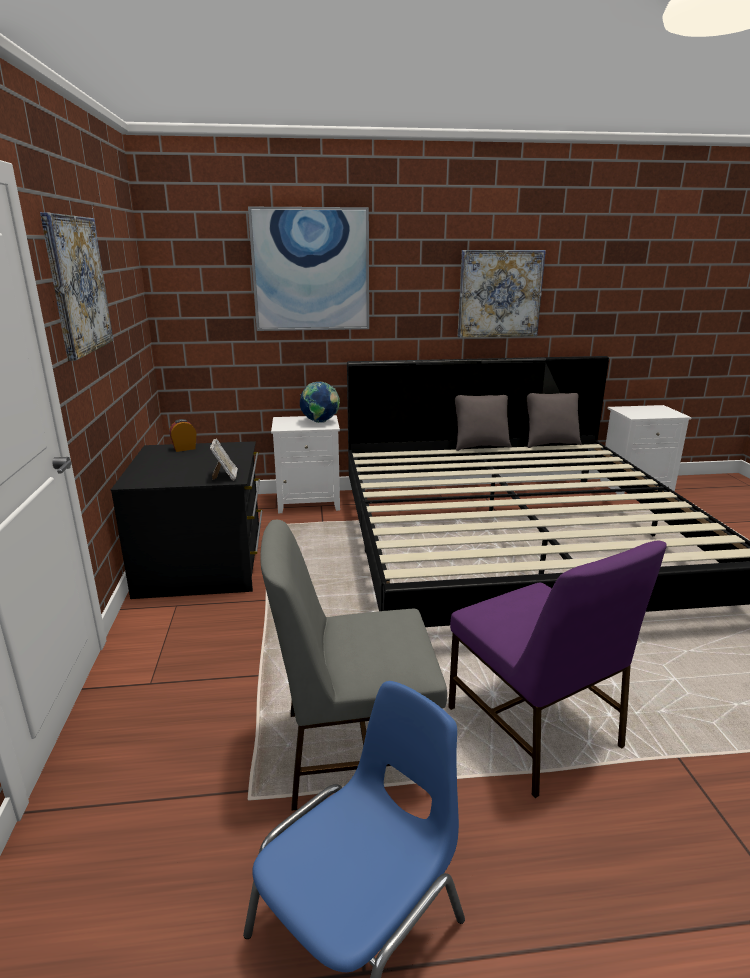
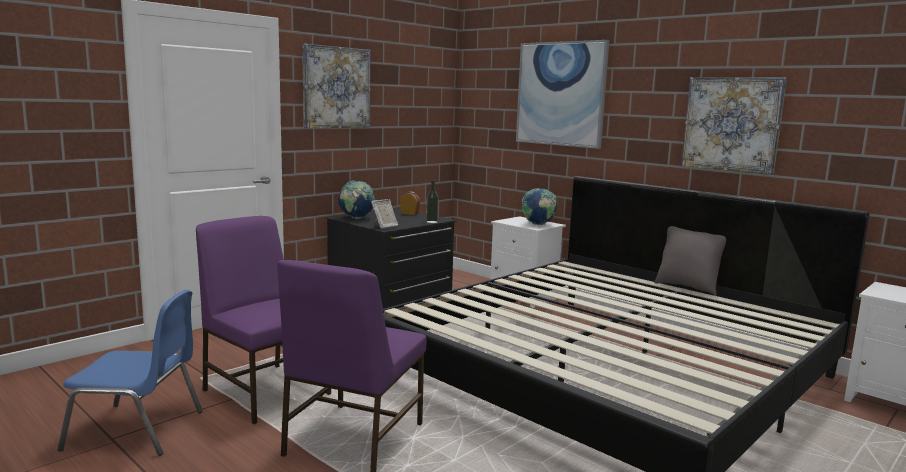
camera: 50 degrees right, 10 degrees down
(153, 477) = (356, 218): none -> globe
(244, 452) = (432, 222): none -> bottle
(354, 750) = (266, 391): grey chair -> purple chair
(550, 444) = (773, 307): grey pillow -> none

